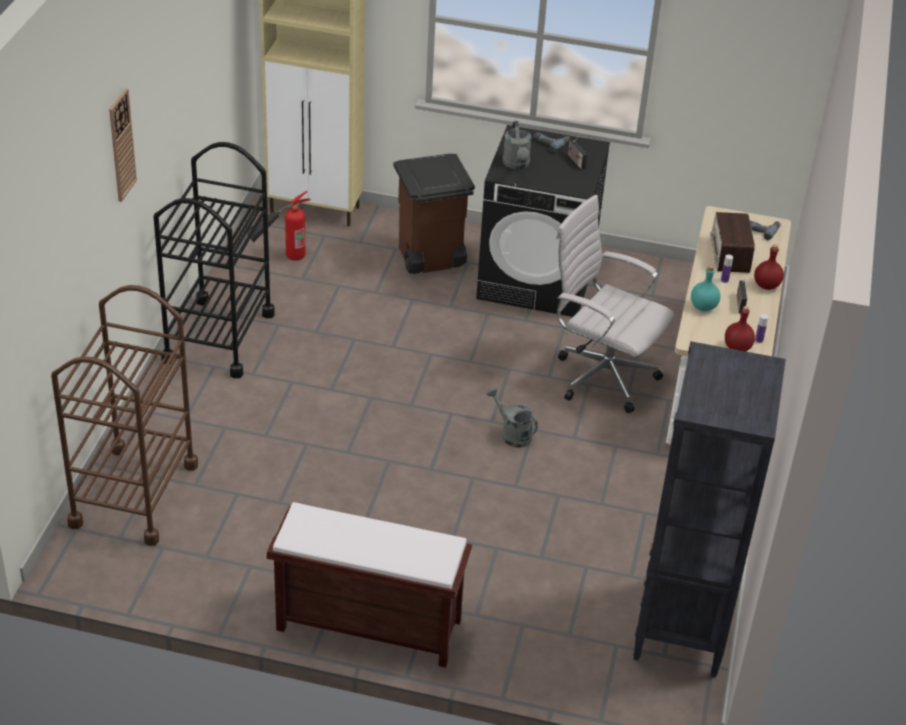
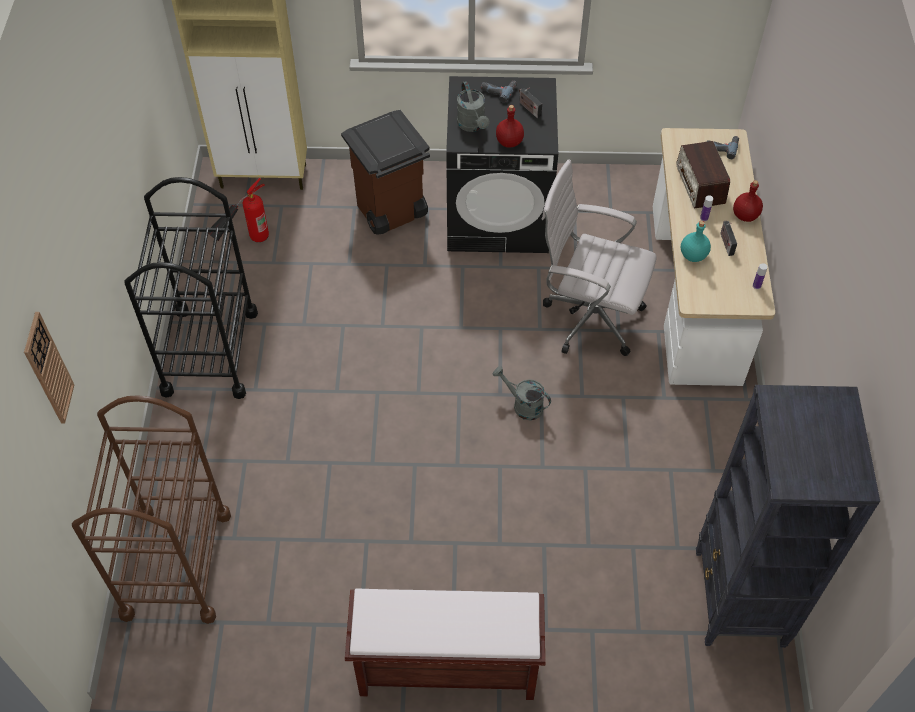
camera: 10 degrees left, 15 degrees up
(121, 145) = (76, 240): wall clock -> wall clock (48, 369)
(737, 348) = (739, 300): red bottle -> red bottle (509, 142)

